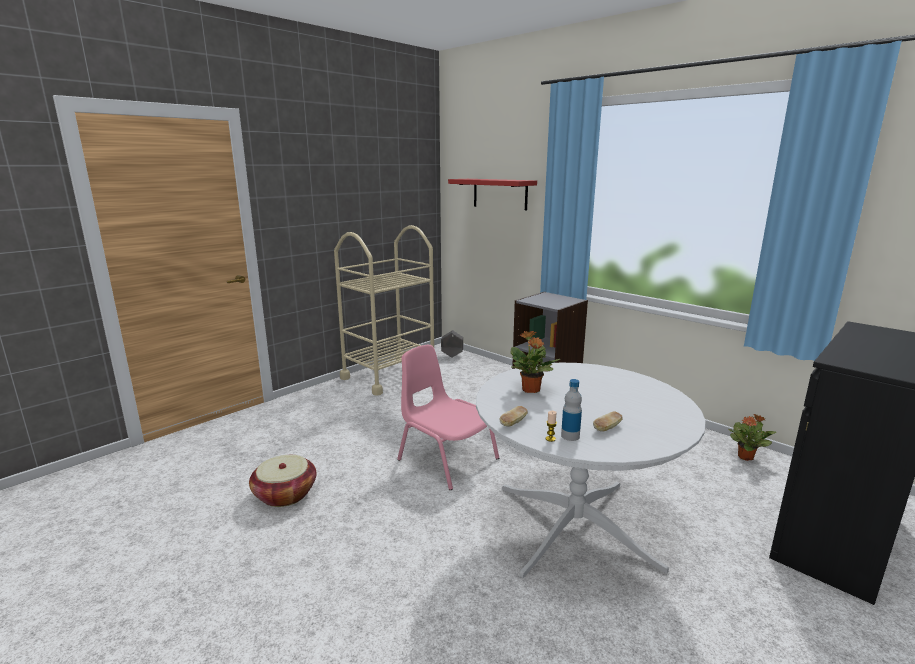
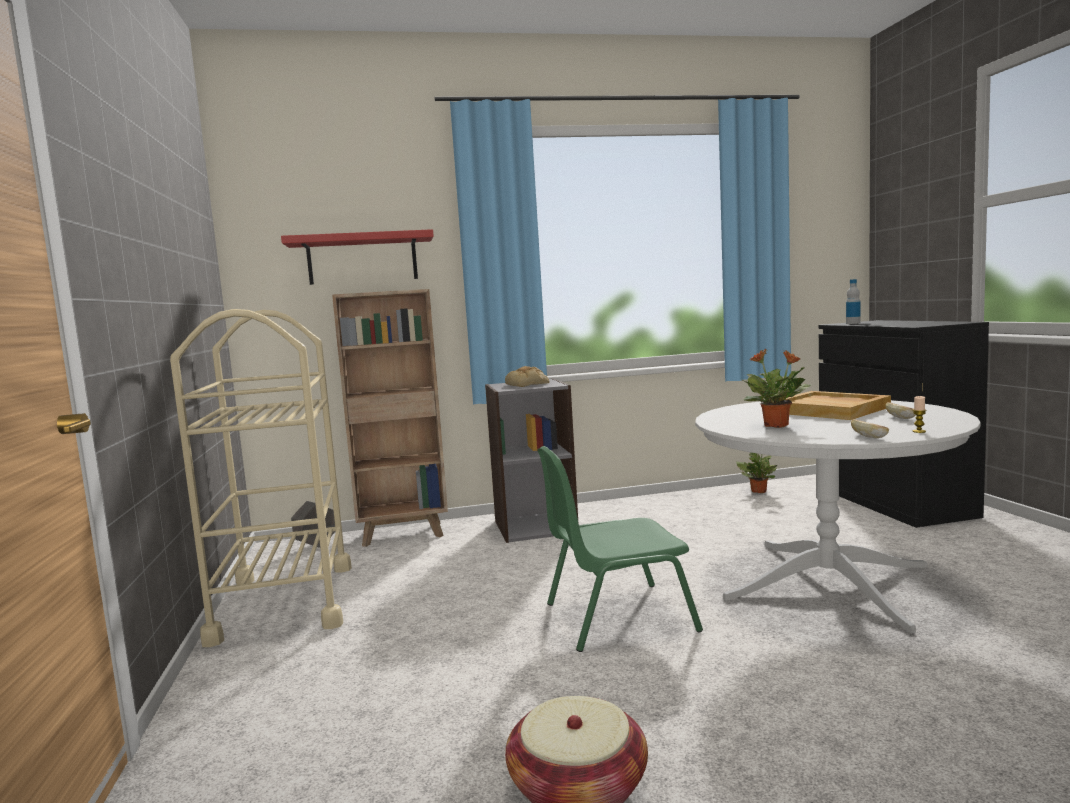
camera: 55 degrees left, 10 degrees down
(446, 459) = (617, 617): pink chair -> green chair
(490, 368) = (404, 534): none -> brown bookcase
(550, 300) = (528, 384): none -> bread
(570, 436) = (914, 426): bottle -> bottle (853, 323)
(619, 400) = (830, 410): none -> beige tray

